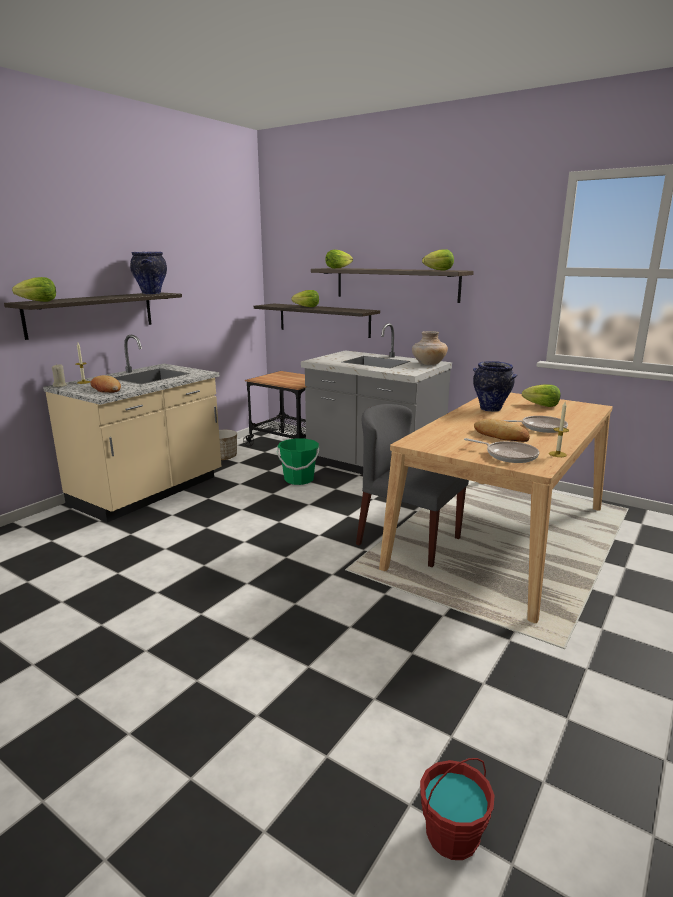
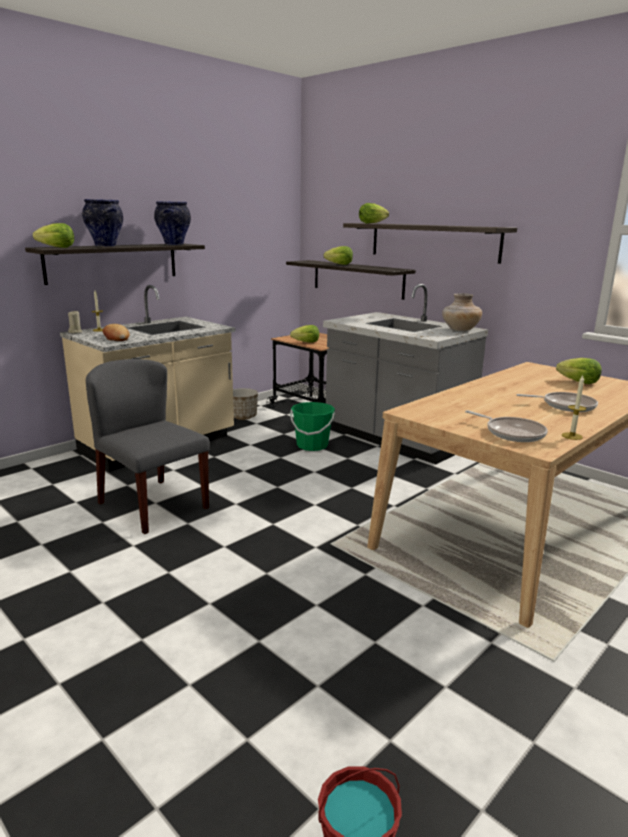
camera: 10 degrees right, 0 degrees up
(407, 541) = (408, 520): grey chair -> grey chair (152, 505)
(439, 270) = (477, 226): lettuce -> lettuce (306, 342)
(491, 409) = (516, 382): vase -> vase (106, 246)
(500, 435) = (514, 411): bread -> none

